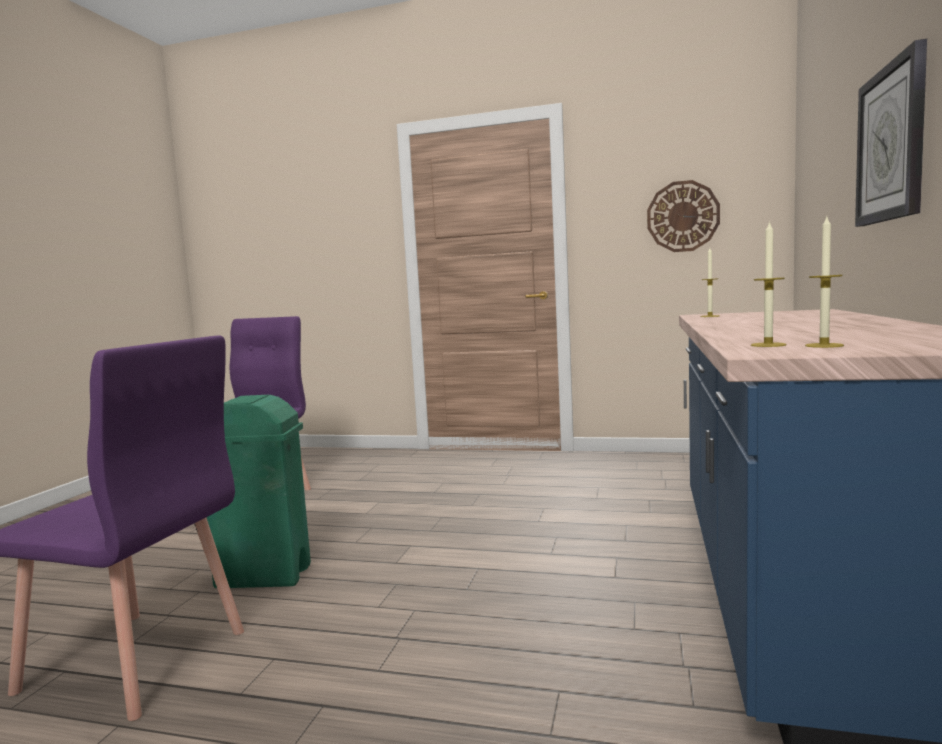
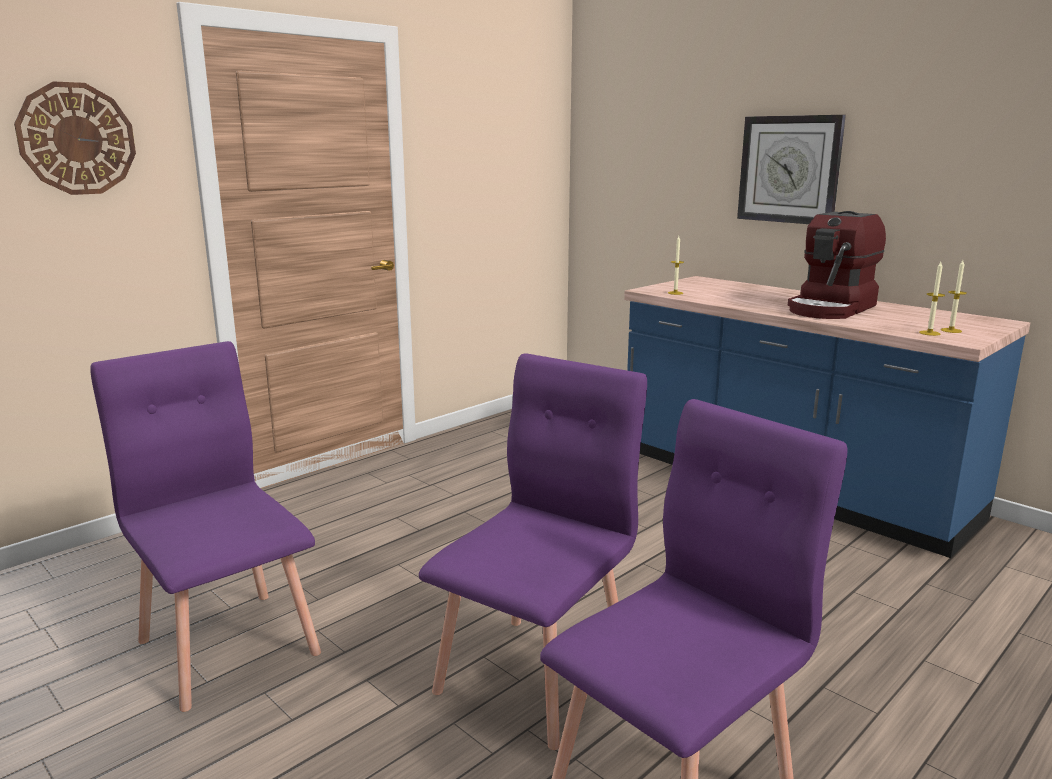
camera: 60 degrees left, 10 degrees up
(264, 577) = (535, 677): green trash can -> purple chair
(682, 216) = (501, 175): wall clock -> wall clock (77, 139)
(800, 327) = (832, 309): none -> coffee machine

